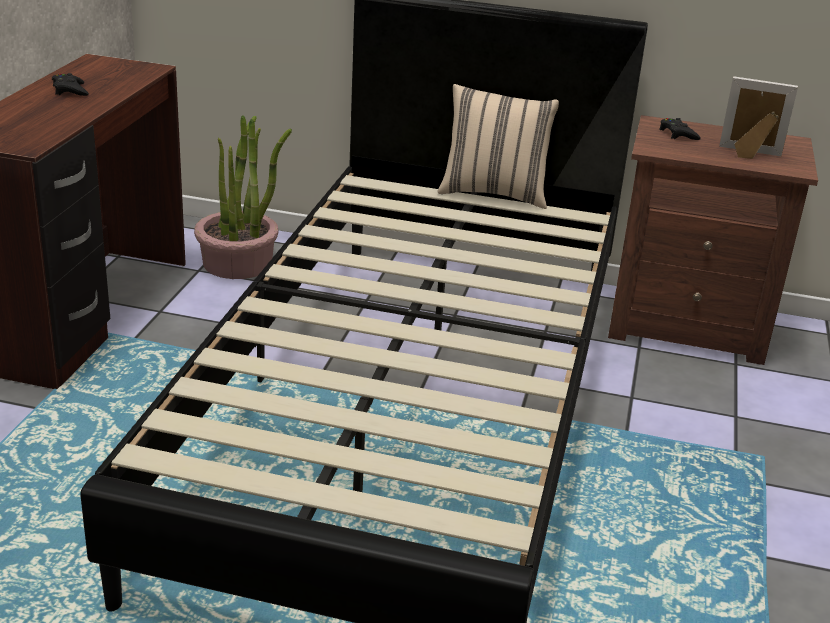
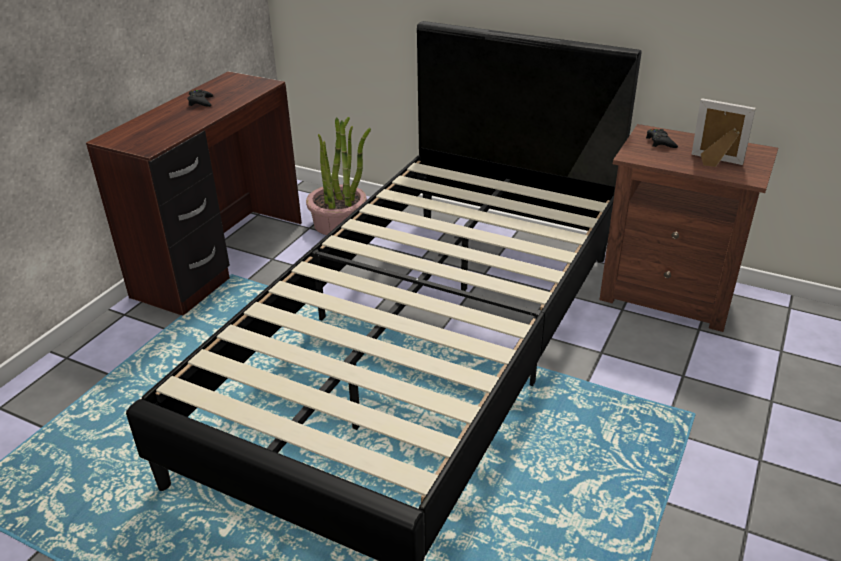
camera: 15 degrees right, 5 degrees up
(494, 193) = (521, 181): beige pillow -> none

